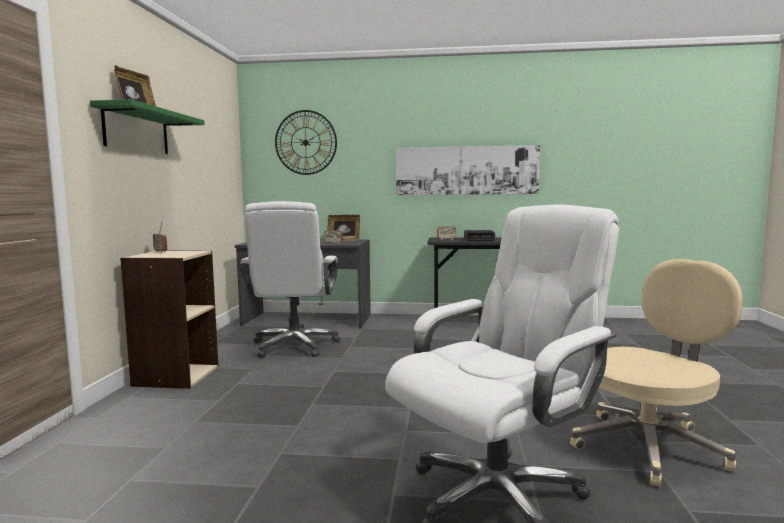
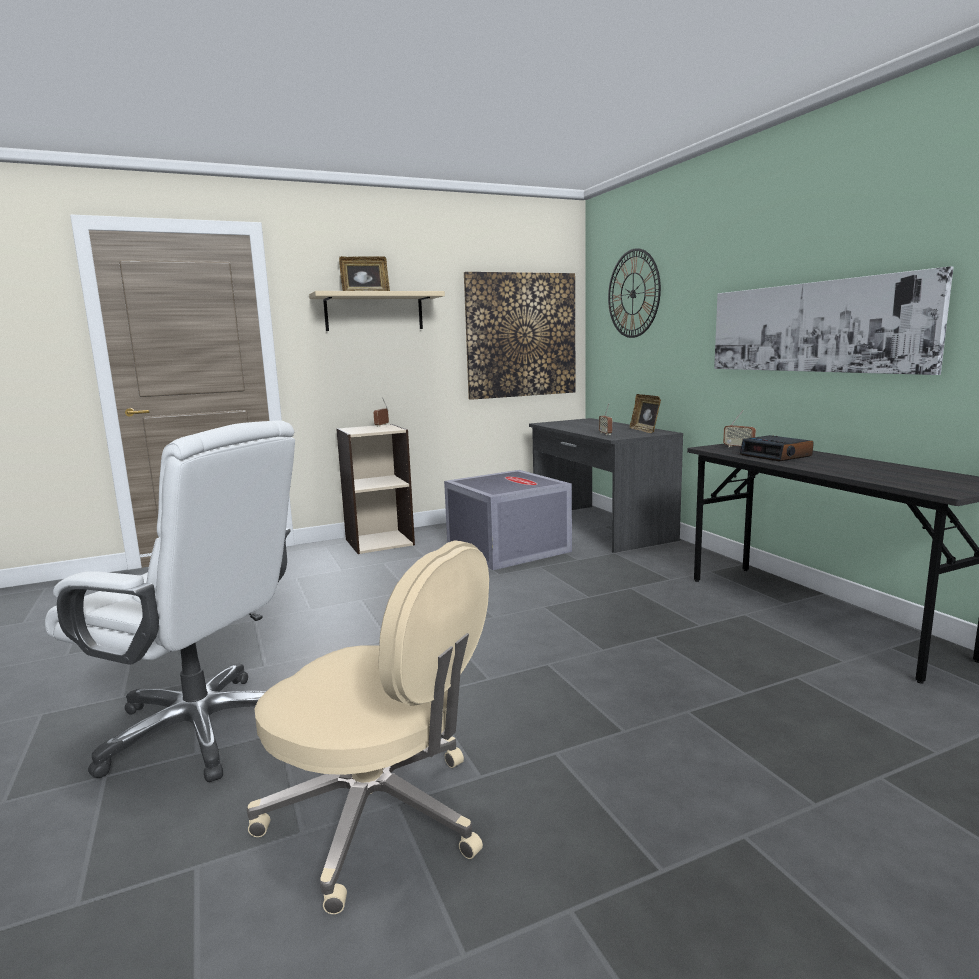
camera: 60 degrees right, 5 degrees up
(136, 131) = (374, 312): green shelf -> beige shelf
(216, 168) = (521, 335): none -> picture
(294, 346) = (506, 548): white office chair -> grey storage box

